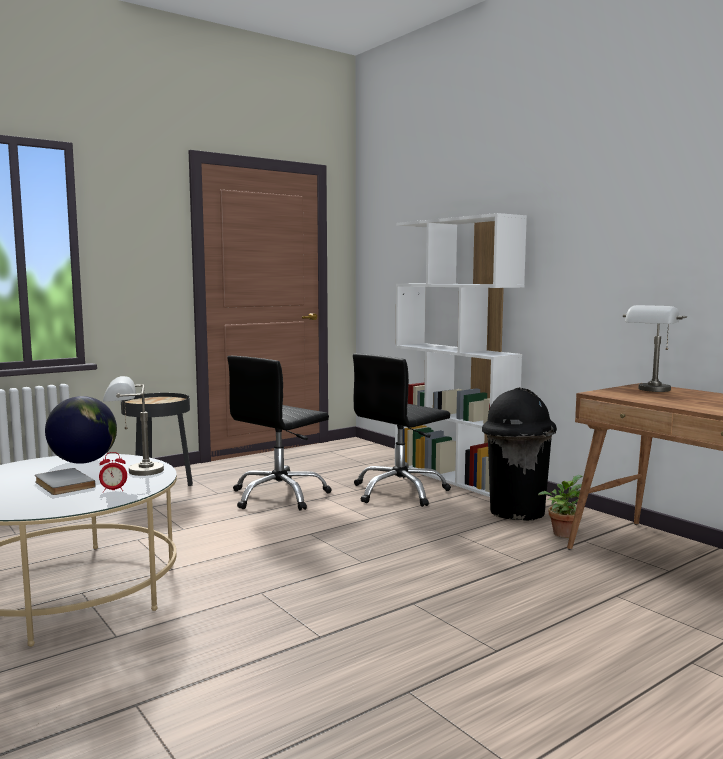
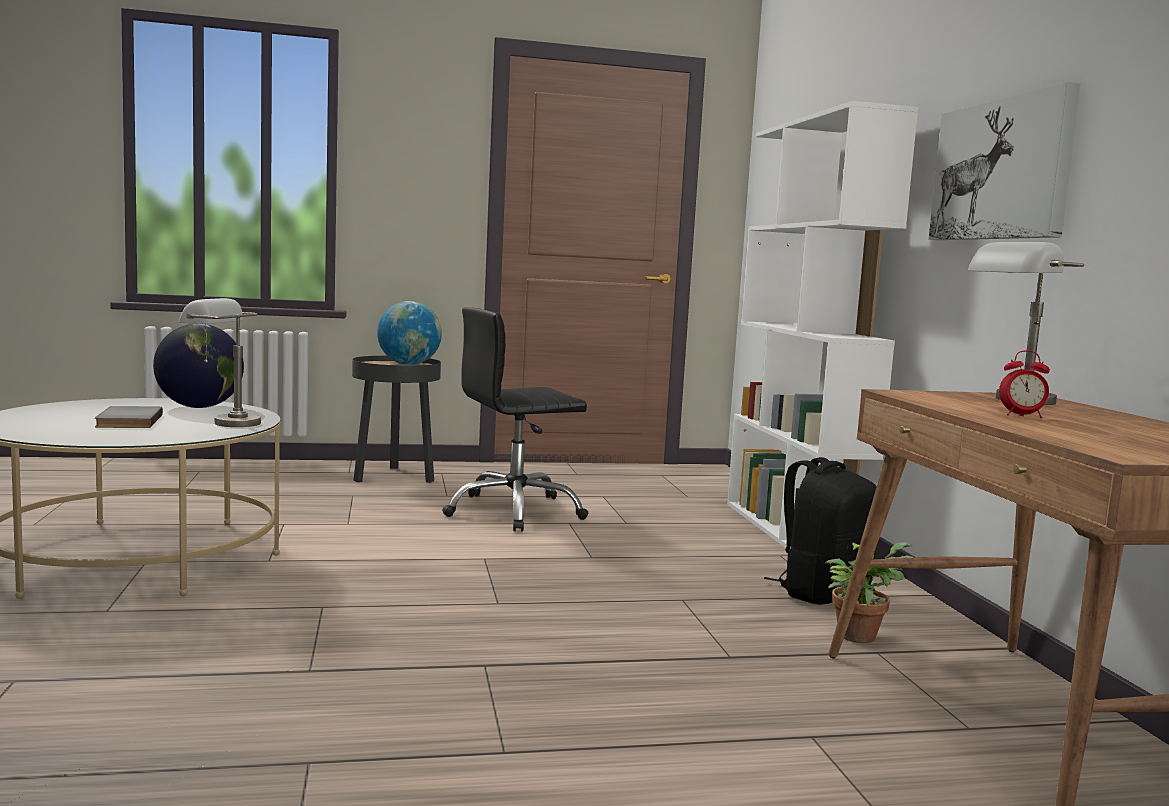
camera: 25 degrees right, 0 degrees up
(113, 490) = (158, 433): alarm clock -> alarm clock (1021, 416)
(162, 400) = (409, 364): none -> globe
(400, 492) = (682, 536): black office chair -> none
(516, 512) = (821, 592): black trash can -> black backpack
(595, 257) = (1002, 170): none -> picture

